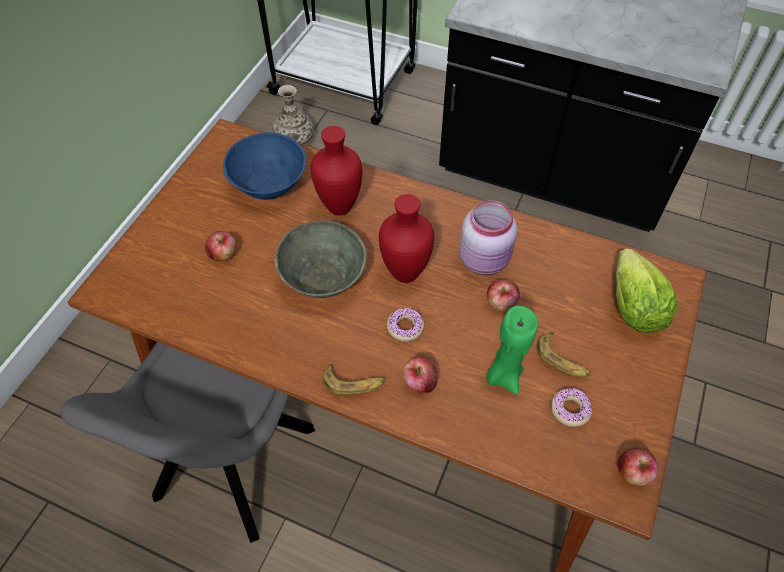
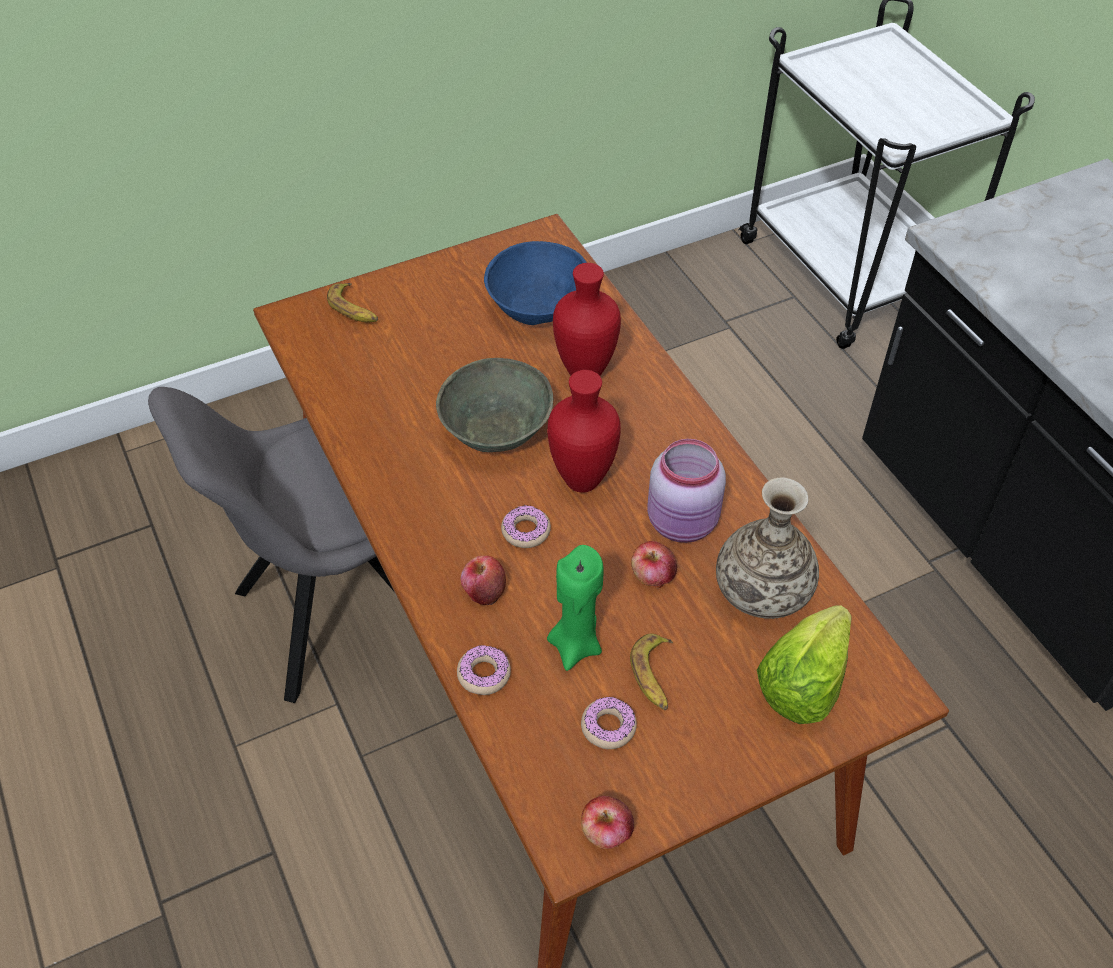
camera: 40 degrees right, 5 degrees down
(223, 254) = (425, 349): apple -> none
(294, 139) = (720, 310): vase -> vase (763, 590)
(353, 383) = (421, 547): banana -> banana (354, 309)
(473, 434) = (484, 674): none -> donut

